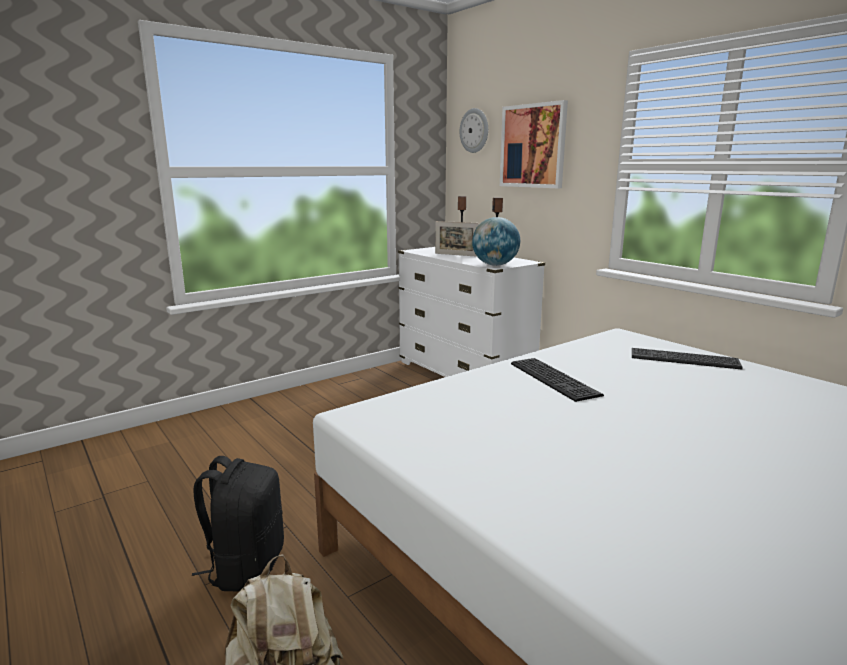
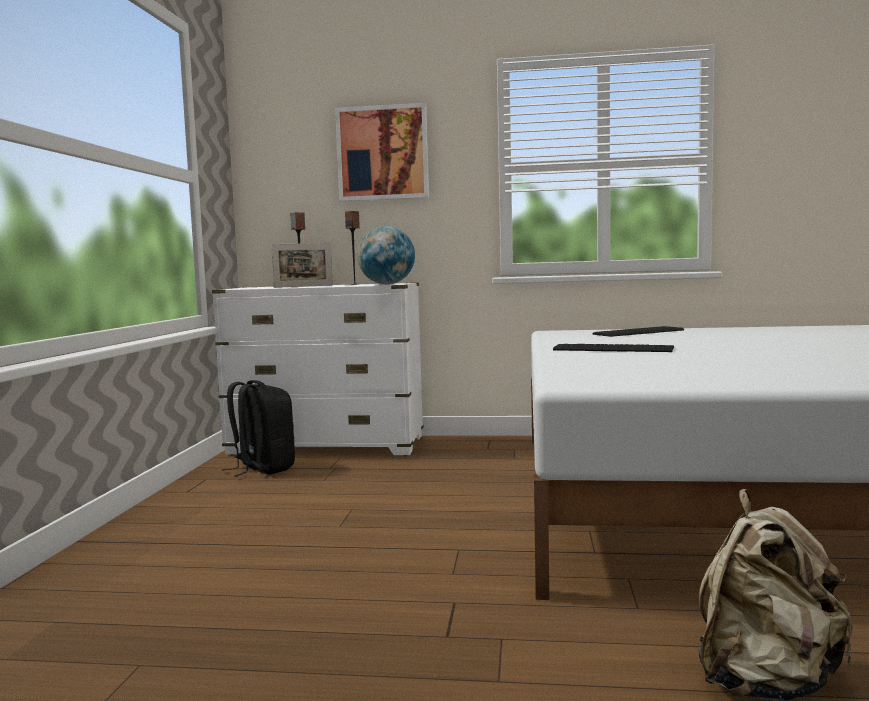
camera: 45 degrees left, 10 degrees down
(246, 567) = (501, 646): black backpack -> black backpack (262, 468)
(474, 130) = (285, 137): wall clock -> none

